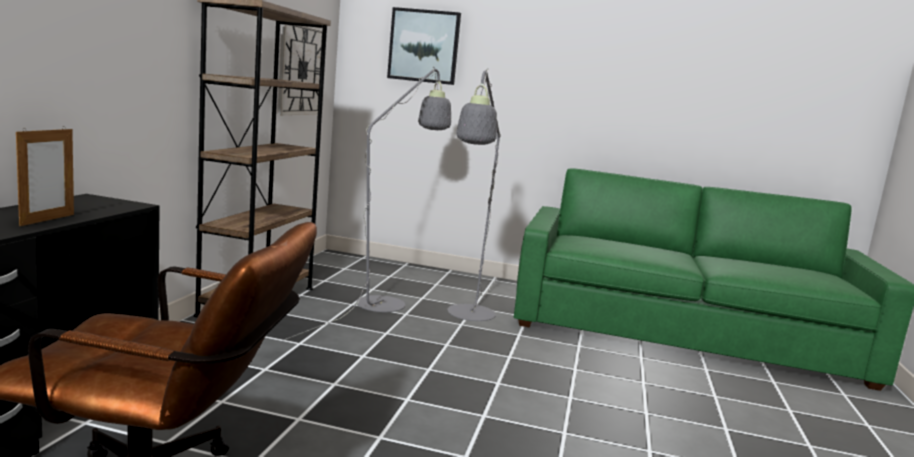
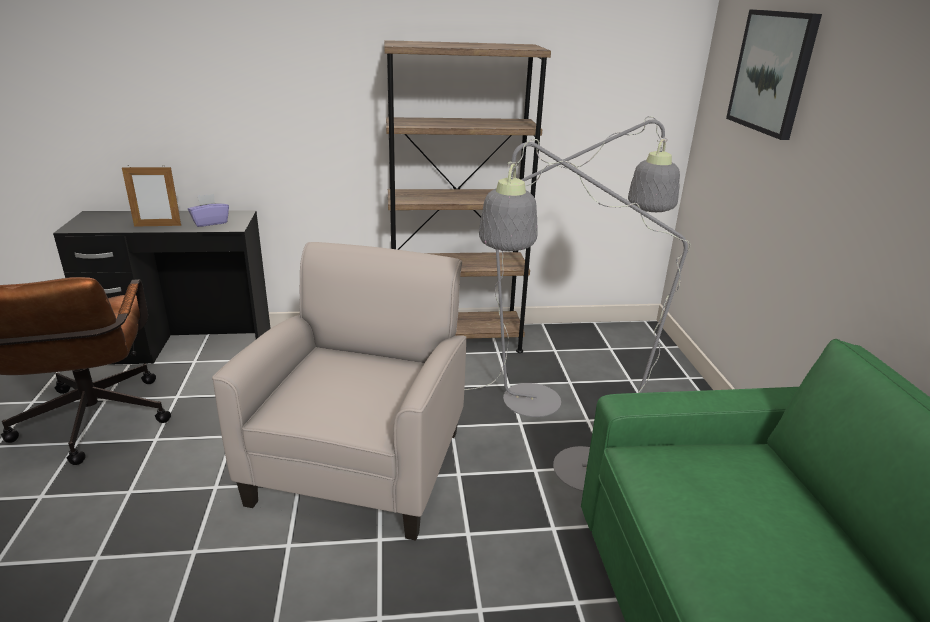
camera: 70 degrees right, 15 degrees up
(93, 207) = (210, 222): none -> purple tissue box
(301, 69) = (597, 104): wall clock -> none
(404, 372) = (360, 464): none -> beige armchair

